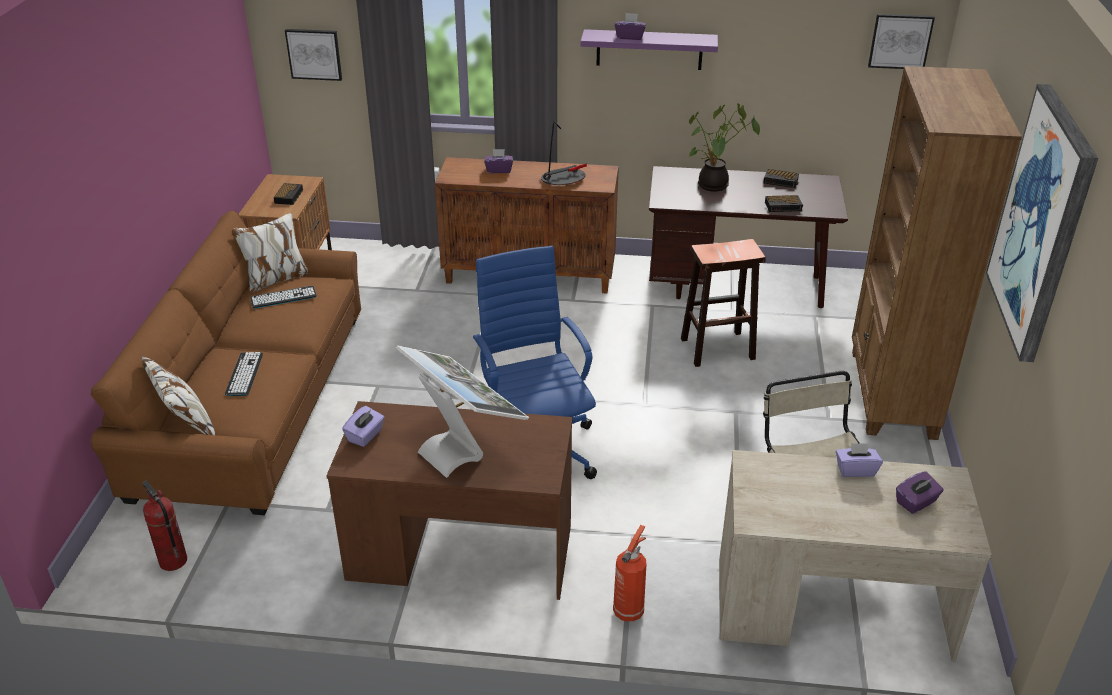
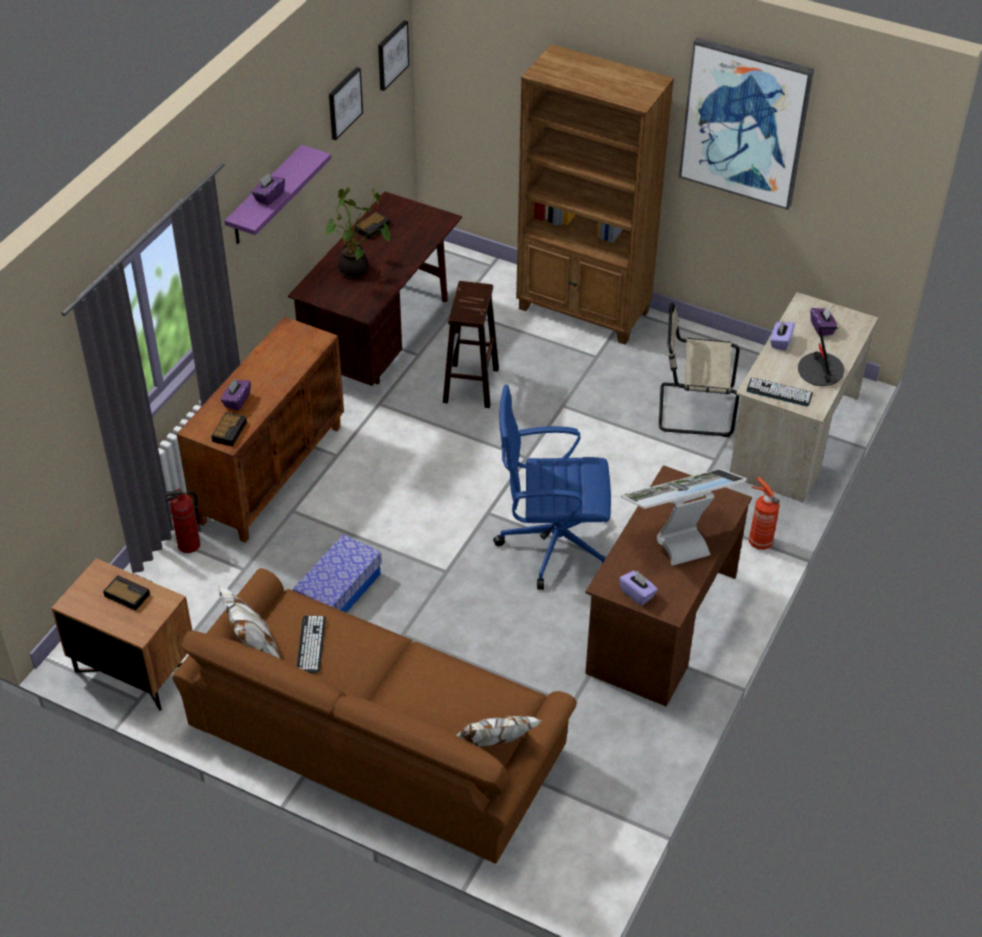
camera: 70 degrees left, 10 degrees up
(172, 561) = (595, 828): fire extinguisher -> fire extinguisher (189, 545)
(244, 374) = (439, 693): keyboard -> keyboard (779, 392)
(314, 54) = (38, 444): picture -> picture (344, 103)
(414, 340) = (339, 591): none -> storage box
(563, 178) = (287, 360): table lamp -> table lamp (820, 371)
(784, 206) = (419, 243): alarm clock -> alarm clock (230, 431)

